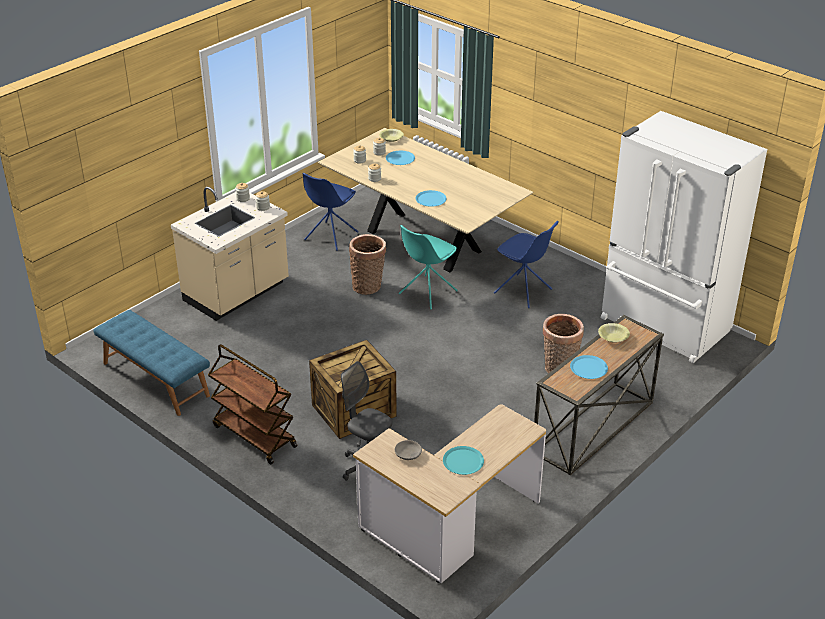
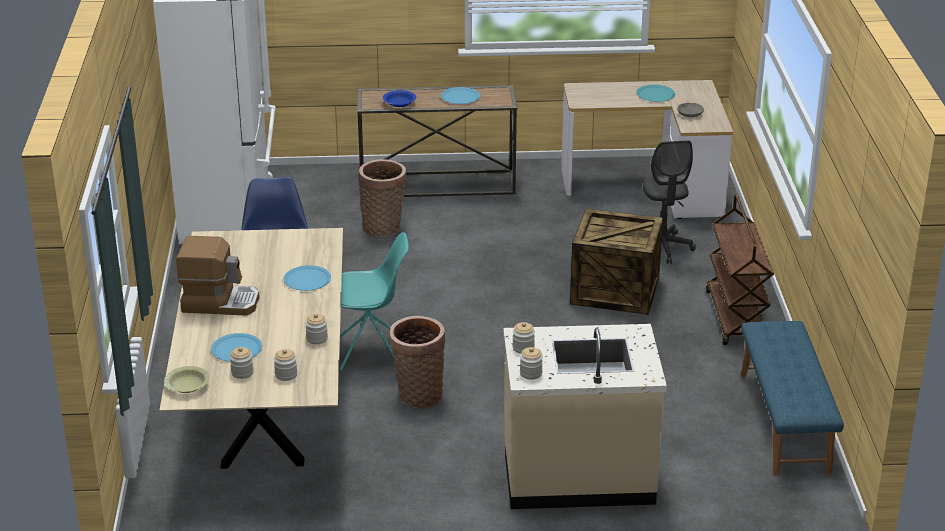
camera: 135 degrees left, 5 degrees down
(330, 236) = (357, 486): blue chair -> none
(447, 171) = (220, 302): none -> coffee machine
(613, 337) = (399, 103): yellow bowl -> blue bowl

